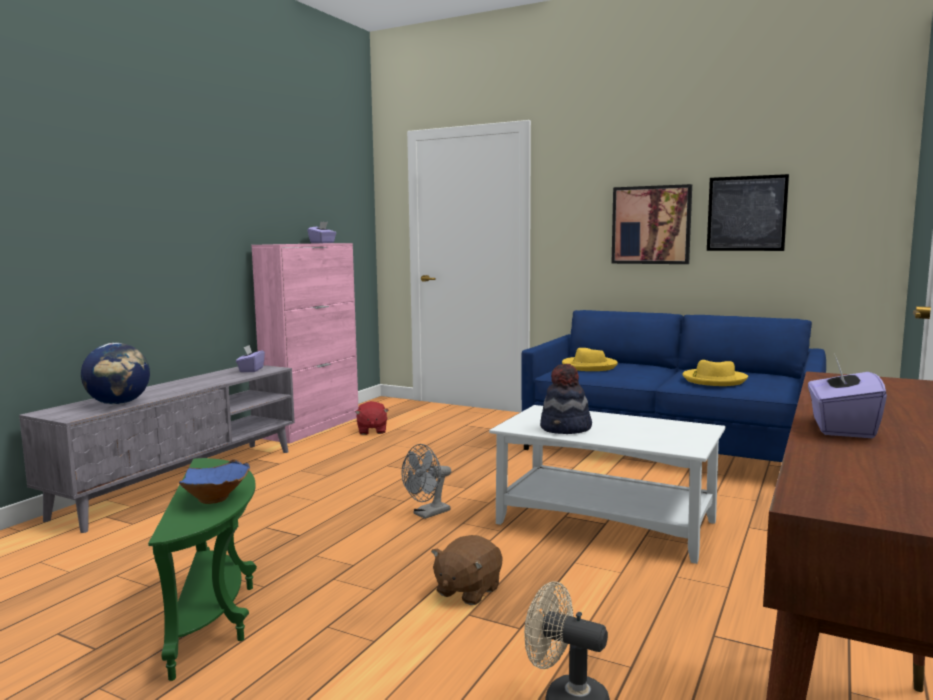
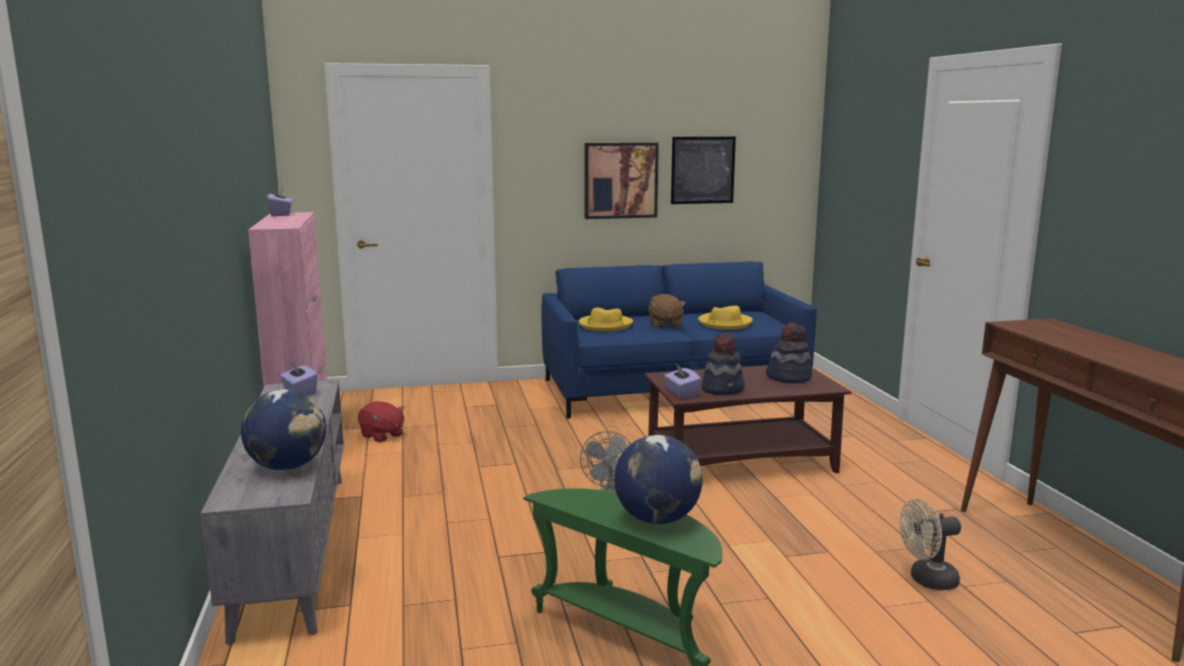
camera: 40 degrees left, 5 degrees up
(216, 499) = (657, 519): blue bowl -> globe
(467, 590) = (753, 542): brown plush toy -> brown plush toy (665, 325)
(607, 522) = (742, 462): white coffee table -> brown coffee table
(665, 433) = (789, 377): none -> hat
(841, 428) = (1118, 359): purple tissue box -> purple tissue box (681, 393)

